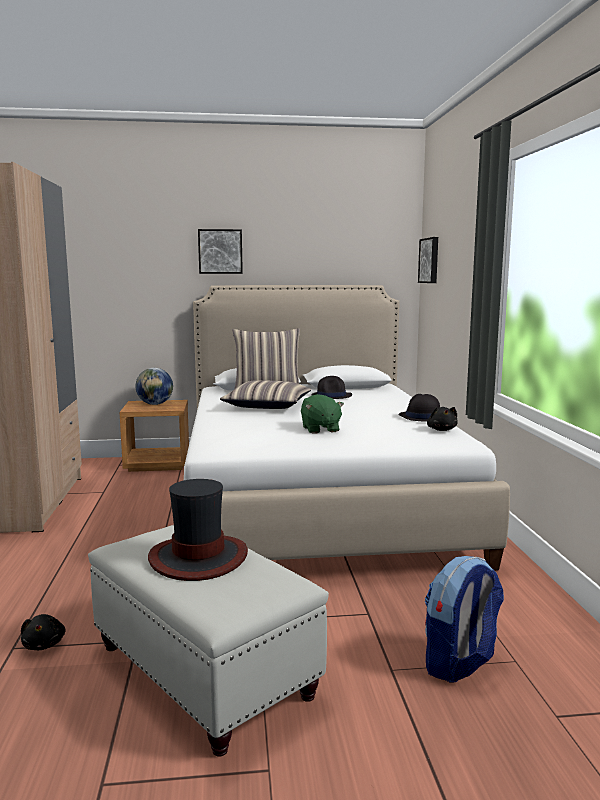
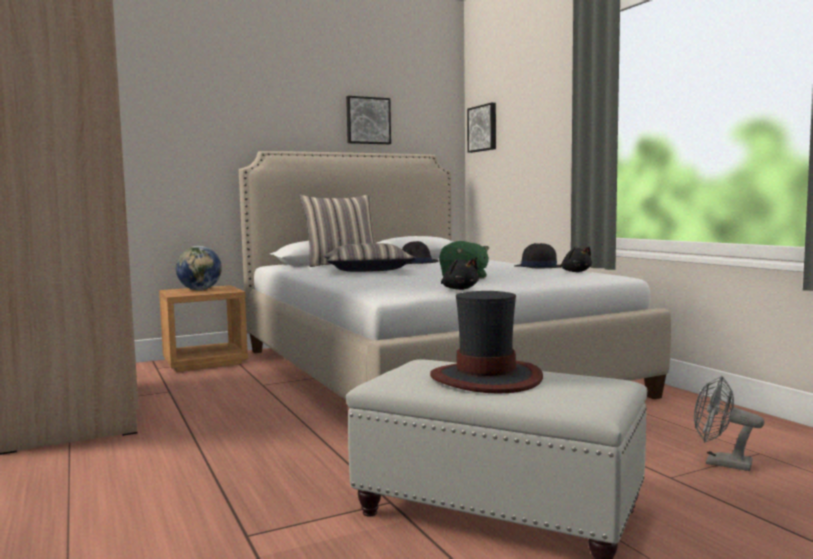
camera: 20 degrees left, 5 degrees down
(44, 644) = (283, 525): black plush toy -> black plush toy (459, 289)
(220, 251) = (265, 114): picture -> picture (368, 120)
(460, 664) = (720, 463): backpack -> grey fan

